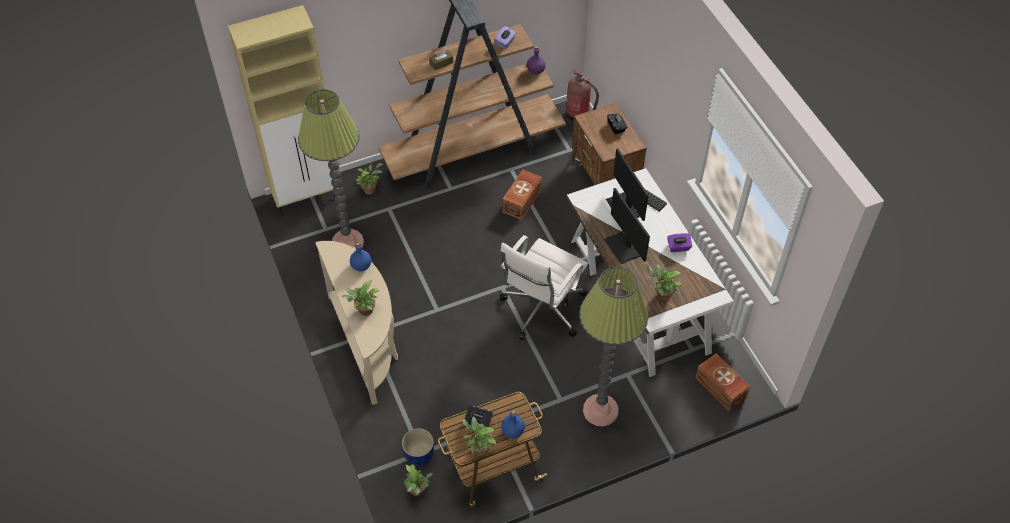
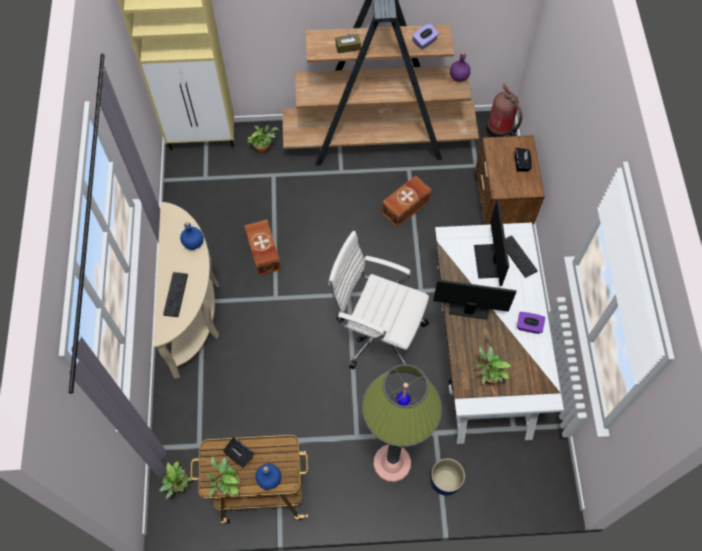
camera: 20 degrees right, 10 degrees up
(347, 243) = (220, 199): floor lamp -> none
(364, 311) = (175, 294): potted plant -> keyboard
(419, 455) = (197, 447): blue planter -> blue planter (445, 481)
(542, 310) = (378, 332): white office chair -> white office chair turned 60 degrees clockwise
(622, 247) = (468, 307): monitor -> monitor turned 105 degrees clockwise
(720, 389) = (525, 483): brown storage box -> brown storage box (263, 253)

